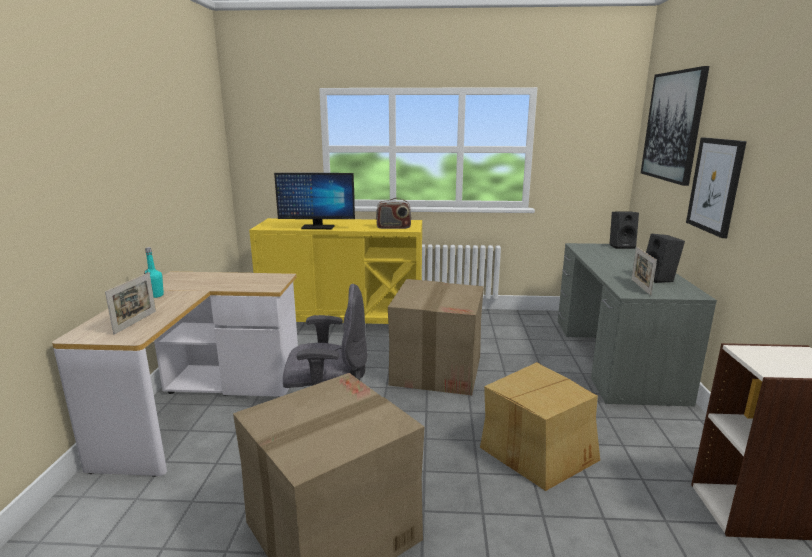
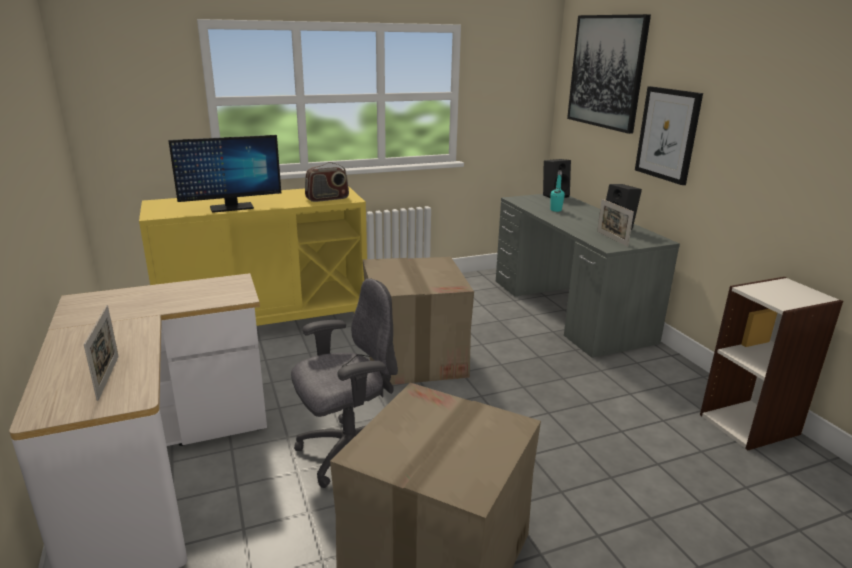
camera: 25 degrees left, 5 degrees up
(156, 295) = (88, 334): turquoise bottle -> turquoise bottle (555, 210)
(538, 450) = (566, 417): cardboard box -> none

